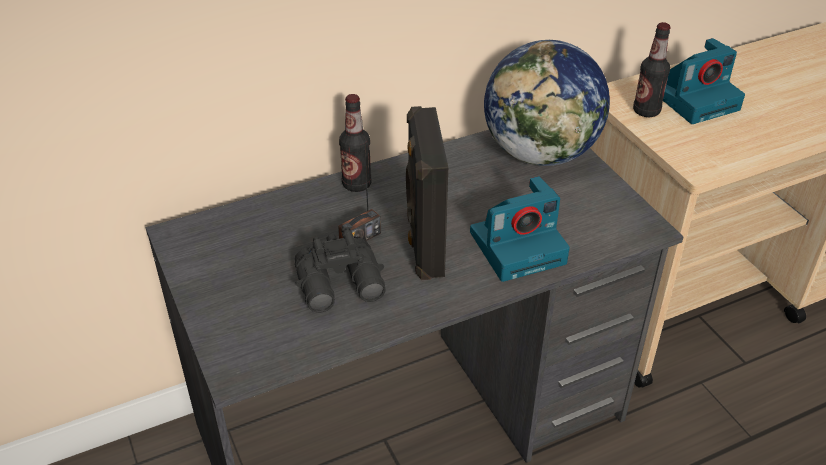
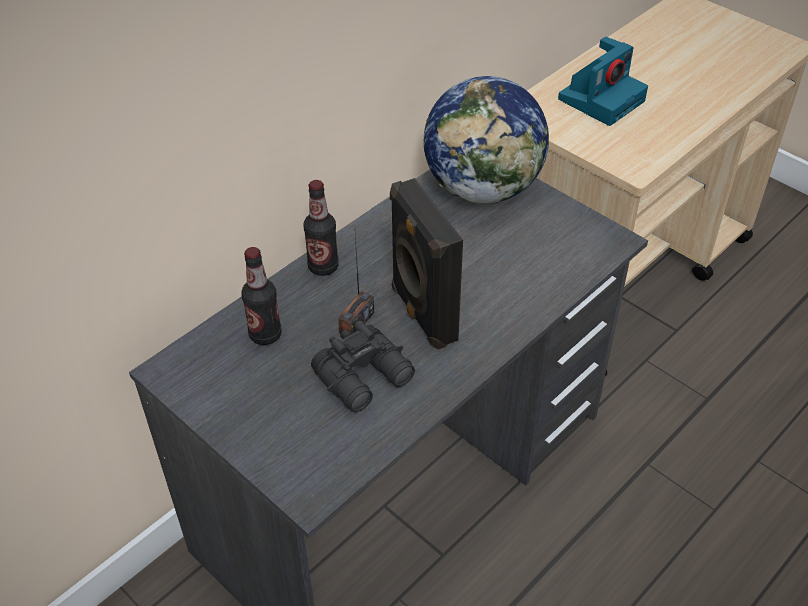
camera: 20 degrees left, 5 degrees up
(519, 246) = (510, 290): camera -> none
(646, 111) = (563, 122): bottle -> bottle (265, 334)

